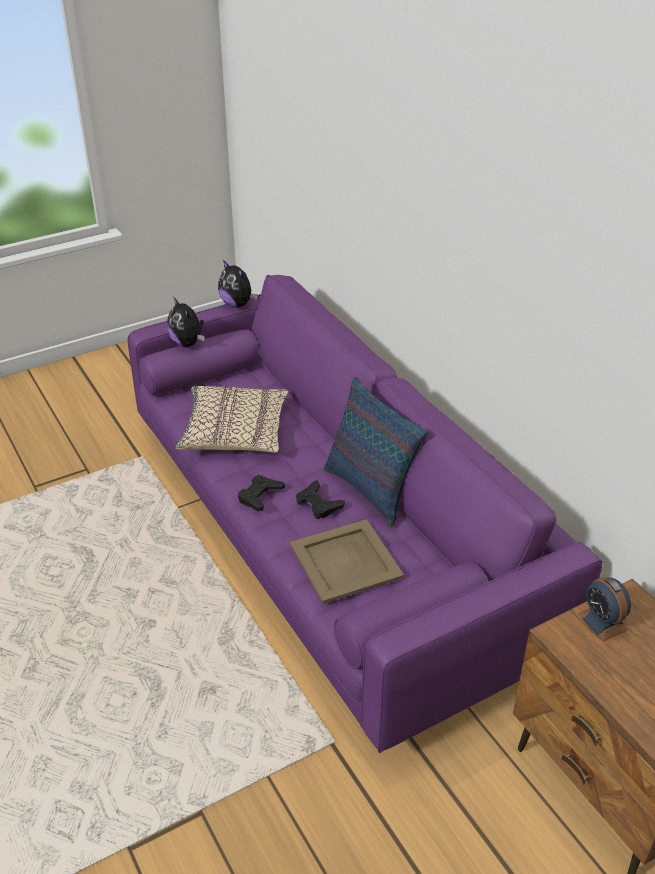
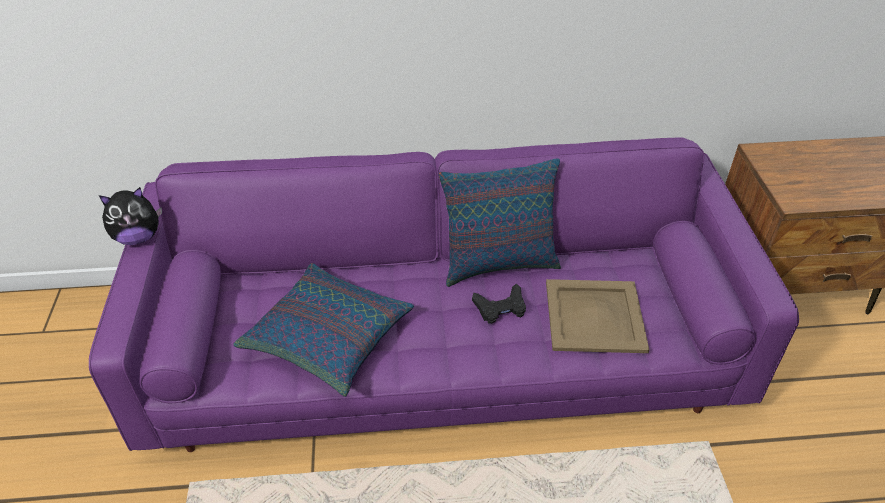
camera: 65 degrees left, 5 degrees up
(188, 343) = (165, 311): plush toy -> none
(234, 431) = (328, 338): beige pillow -> blue pillow
(260, 496) = (461, 350): black game controller -> none
(602, 621) = (783, 175): alarm clock -> none

